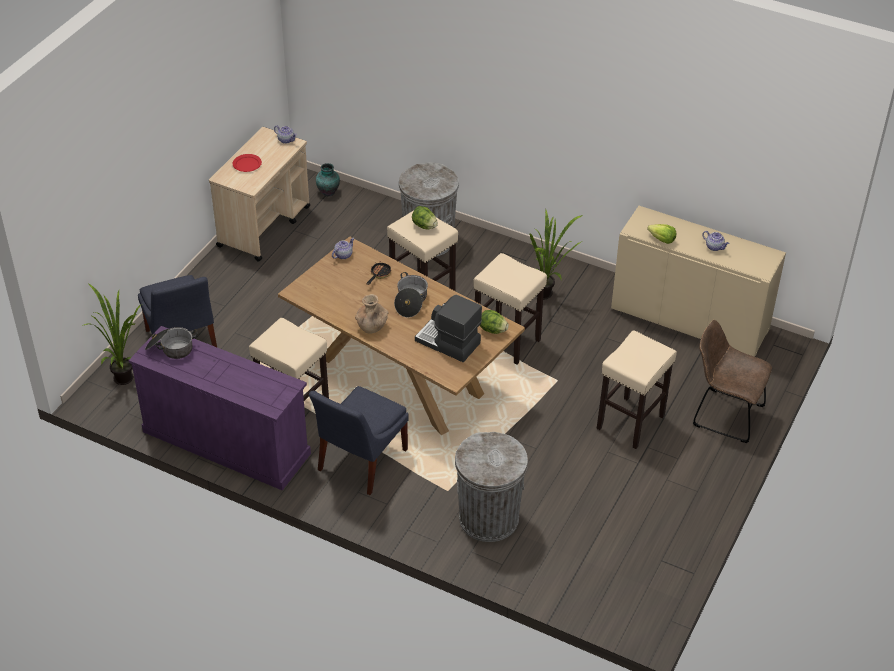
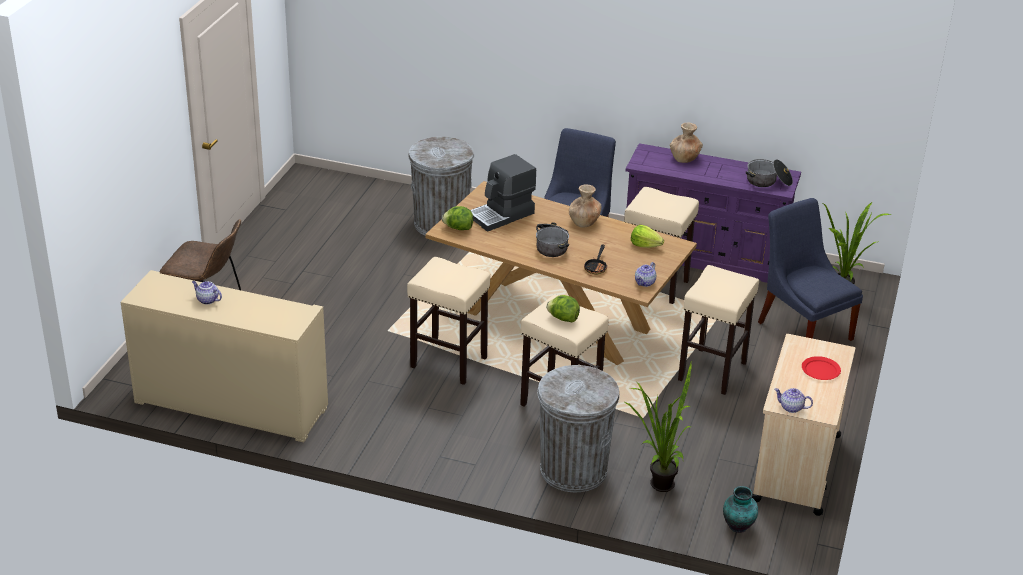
camera: 170 degrees right, 10 degrees down
(238, 390) = (685, 158): none -> brown vase
(448, 343) = (502, 215): coffee machine -> coffee machine turned 120 degrees clockwise
(547, 295) = (407, 416): potted plant -> potted plant (656, 484)
(631, 422) = (308, 302): beige stool -> beige stool (712, 371)
(662, 239) = (271, 303): lettuce -> lettuce (645, 245)

